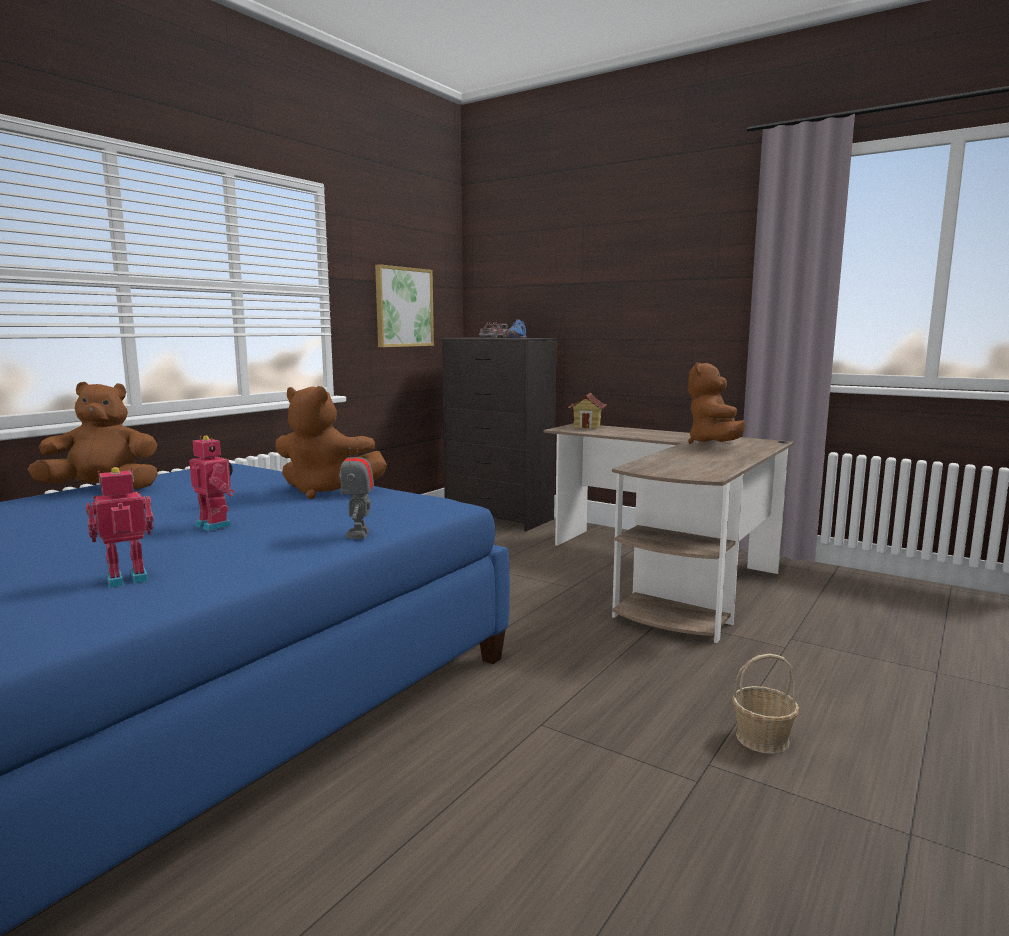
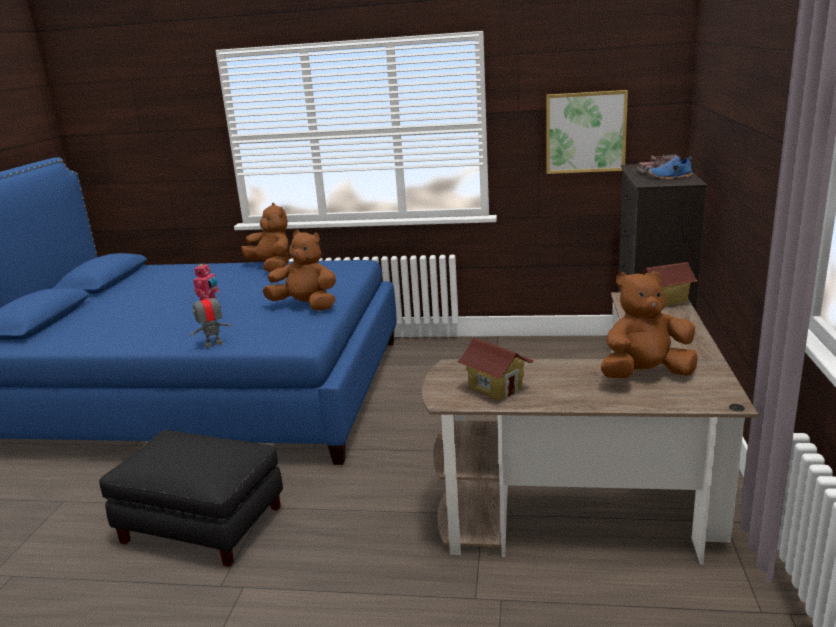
camera: 65 degrees right, 10 degrees up
(127, 578) = (124, 330): toy robot -> none
(326, 491) = (306, 306): brown plush toy -> brown plush toy turned 120 degrees clockwise
(540, 780) = (201, 525): none -> black ottoman
(697, 466) = (495, 388): none -> toy house
(763, 739) = (288, 607): basket -> none

